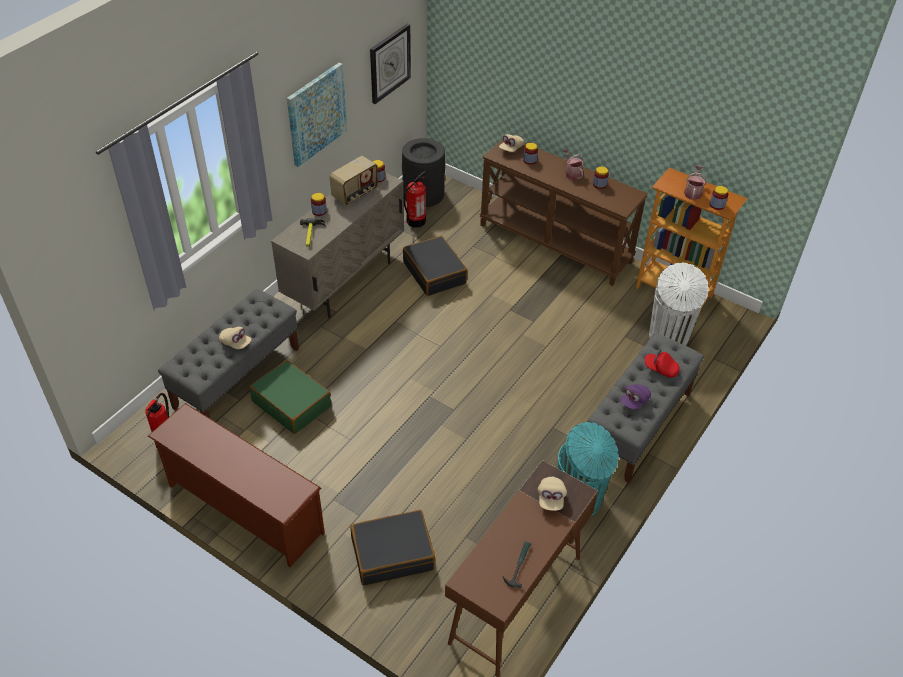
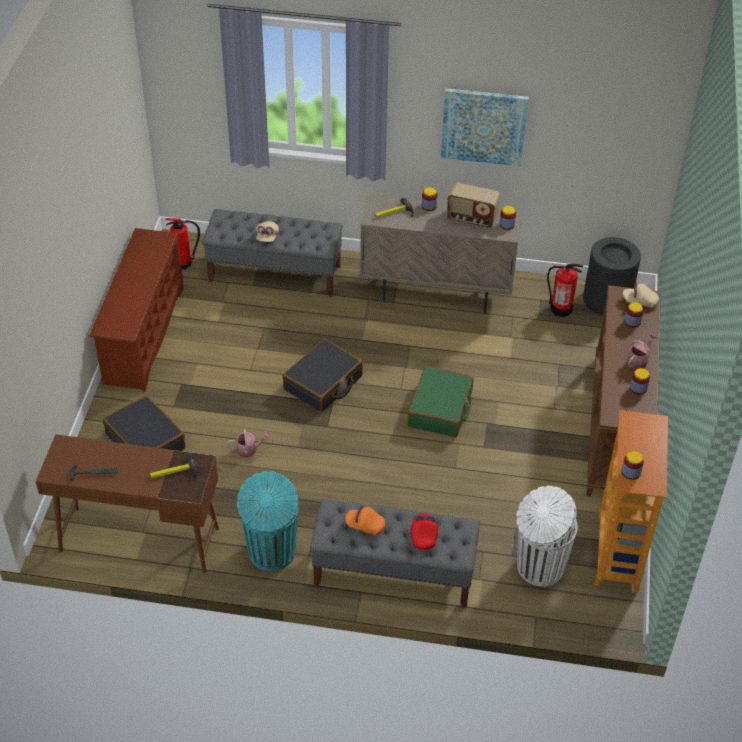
camera: 65 degrees right, 0 degrees up
(292, 403) = (267, 318): green suitcase -> green suitcase (440, 409)
(389, 63) = (610, 141): wall clock -> none
(435, 273) = (496, 349): black suitcase -> black suitcase (323, 383)
(551, 498) = (174, 474): beige cap -> hammer
(634, 401) = (365, 526): purple cap -> orange cap
(693, 192) = (637, 446): watering can -> watering can (249, 450)

